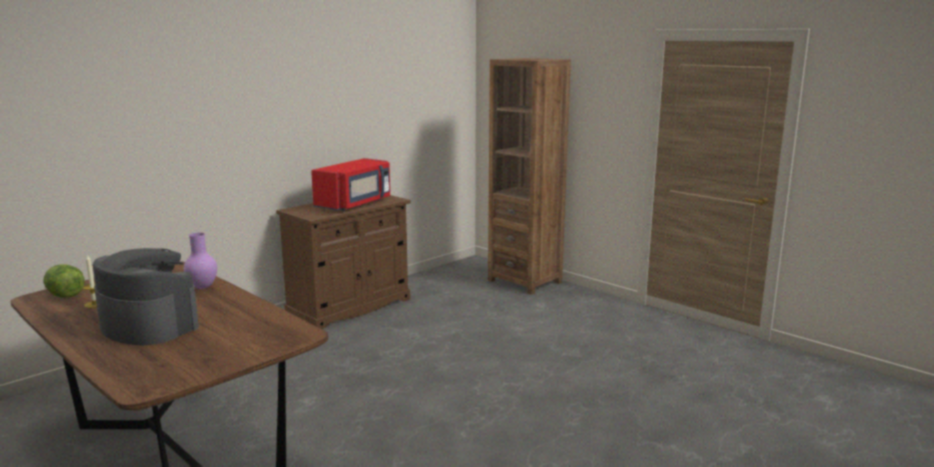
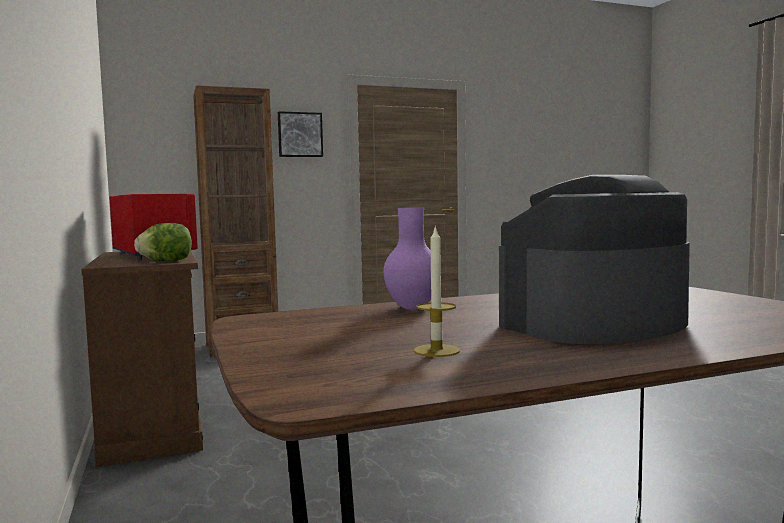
camera: 65 degrees left, 10 degrees down
(65, 295) = (335, 372): lettuce -> lettuce (166, 262)
(604, 95) = (300, 135): none -> picture

